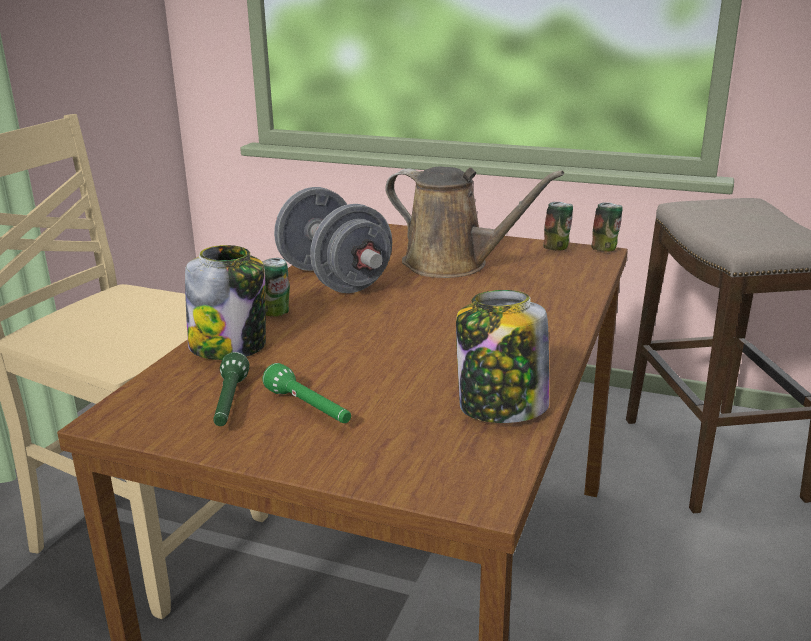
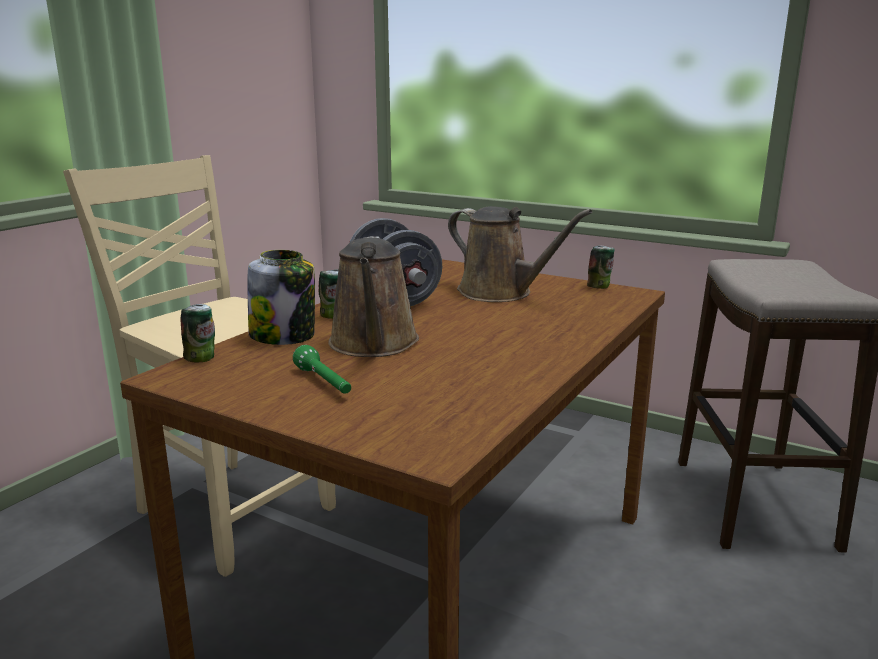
camera: 10 degrees right, 5 degrees down
(229, 403) = (262, 374): green flashlight -> none
(342, 349) = (374, 345): none -> brown watering can
(501, 407) = (487, 396): jar -> none
(605, 249) = (643, 290): can -> can (202, 359)

